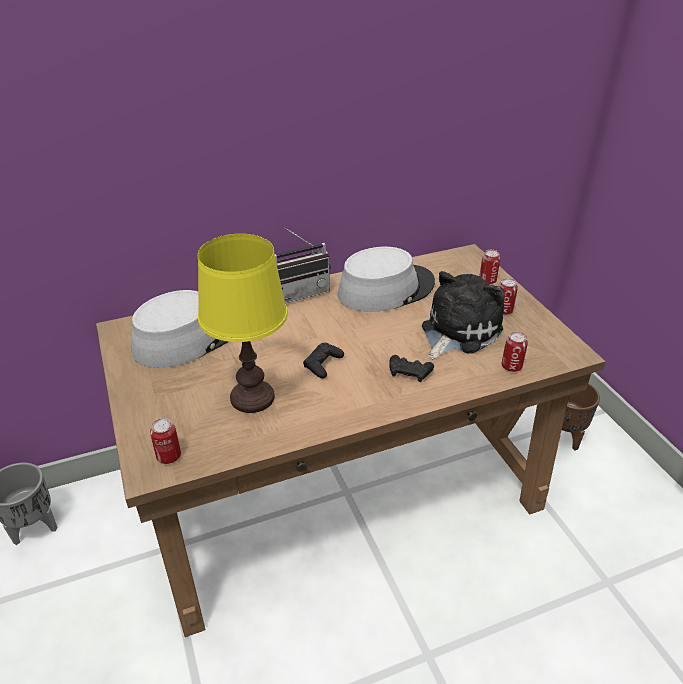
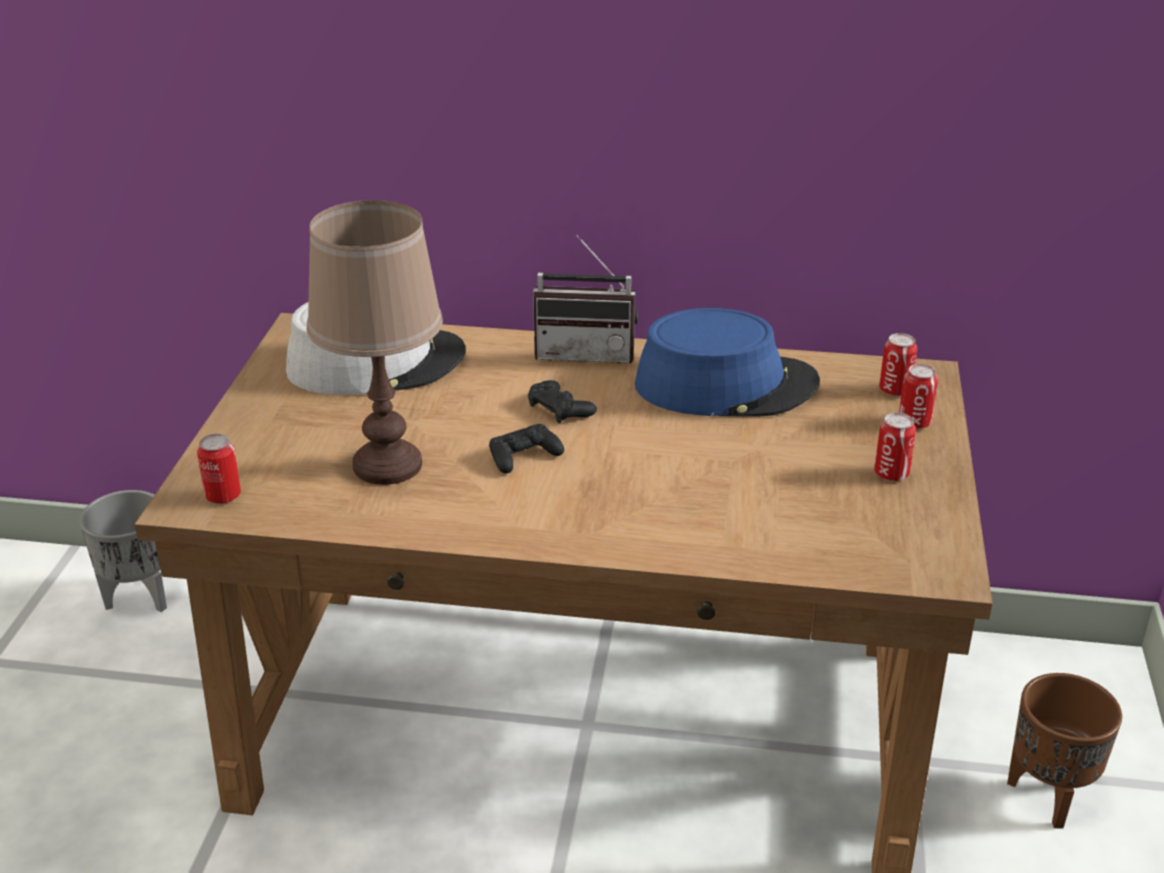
camera: 30 degrees right, 5 degrees down
(253, 398) = (388, 465): yellow table lamp -> brown table lamp
(386, 289) = (726, 385): grey hat -> blue hat
(409, 372) = (640, 507): black game controller -> black game controller (560, 409)
(457, 331) = (778, 478): plush toy -> none
(511, 366) = (812, 555): can -> can (894, 390)

